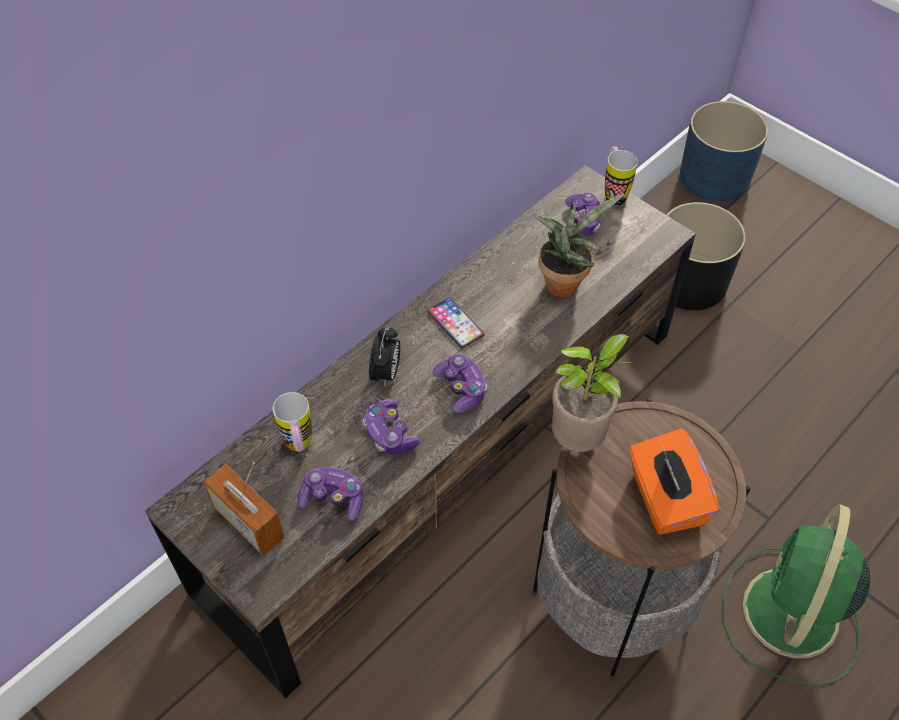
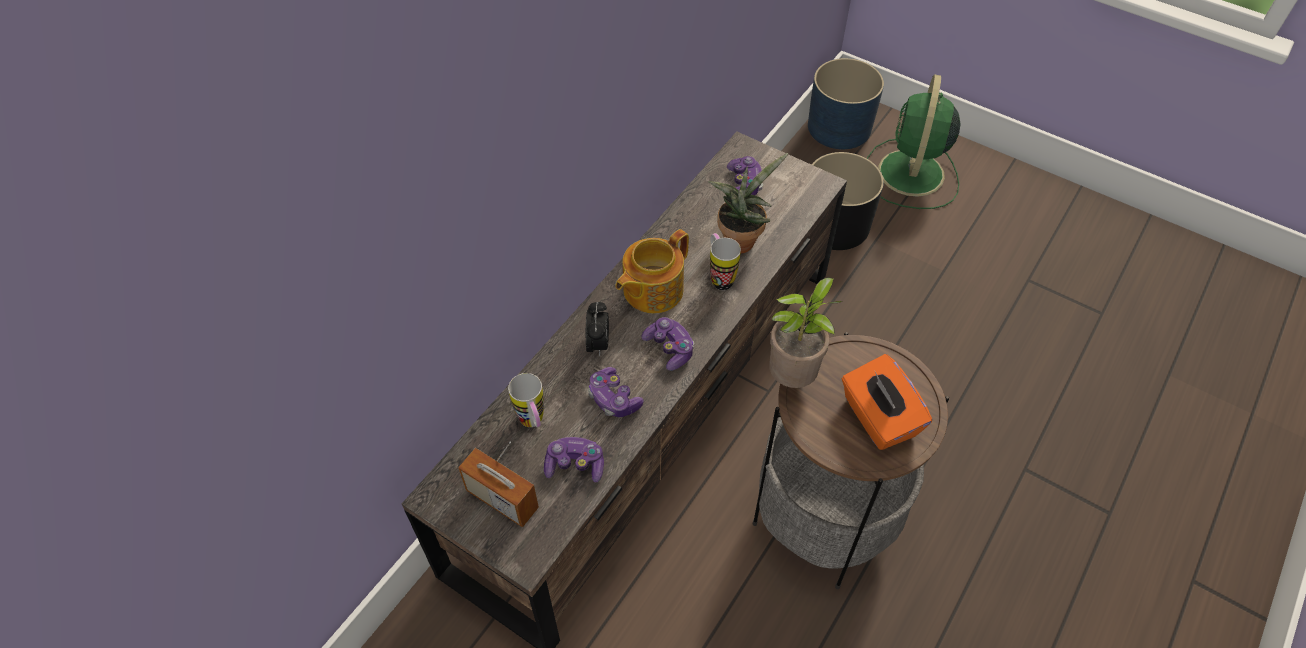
camera: 10 degrees left, 0 degrees up
(455, 323) = (651, 290): phone -> teapot
(613, 193) = (767, 153): mug -> mug (719, 276)
(789, 616) = (979, 507): green fan -> green fan (910, 175)

